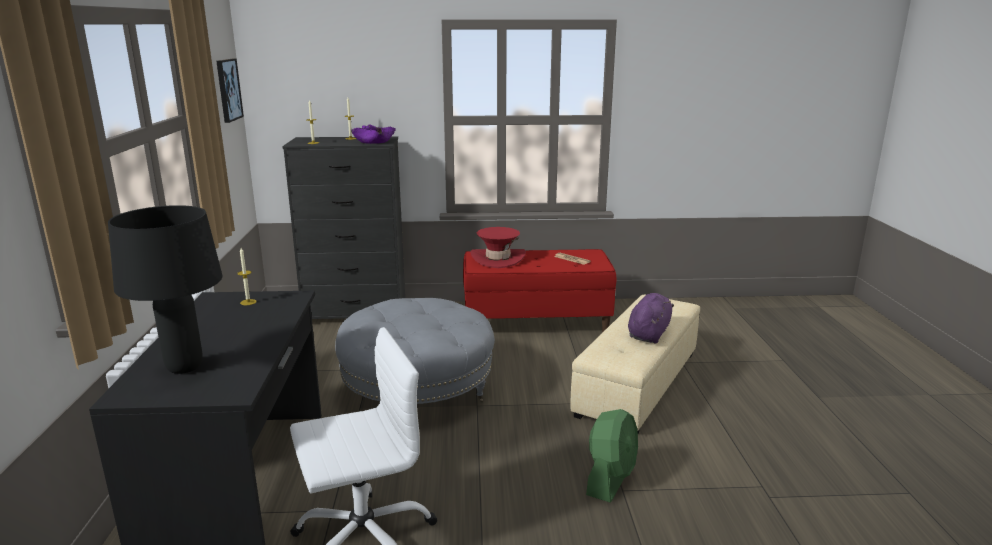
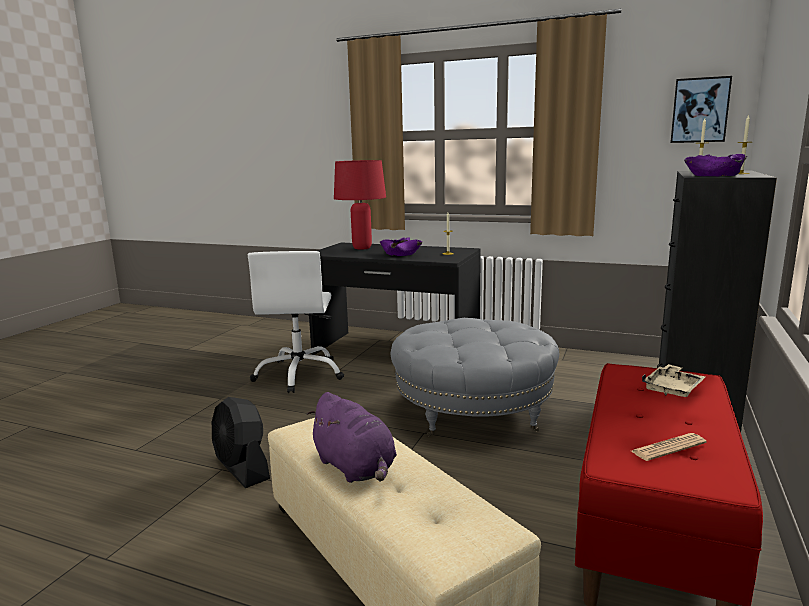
camera: 115 degrees right, 5 degrees down
(184, 367) = (362, 248): black table lamp -> red table lamp
(247, 329) = (400, 254): none -> purple bowl
(498, 259) = (673, 389): red hat -> beige tray
(610, 478) = (242, 469): green fan -> black fan

